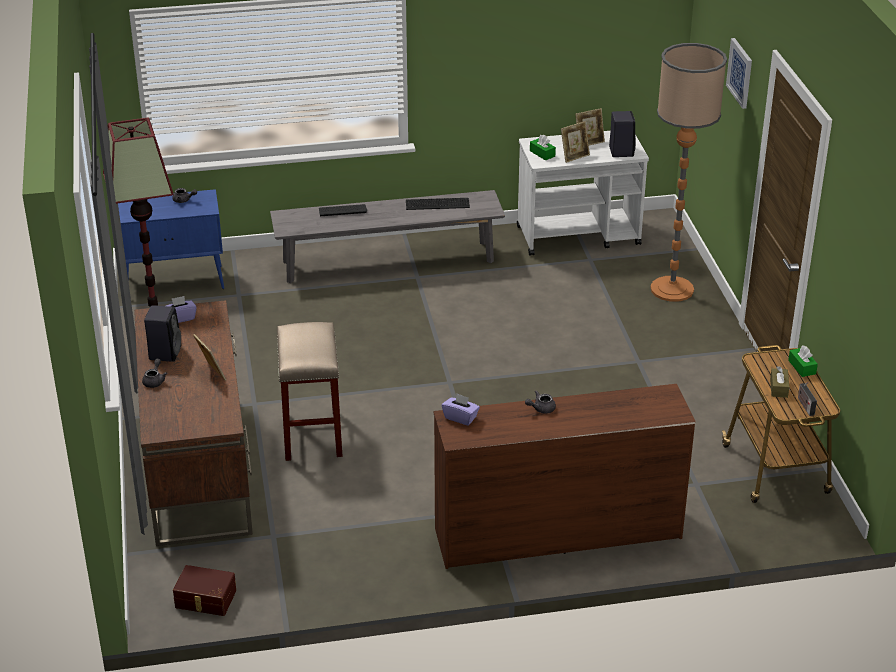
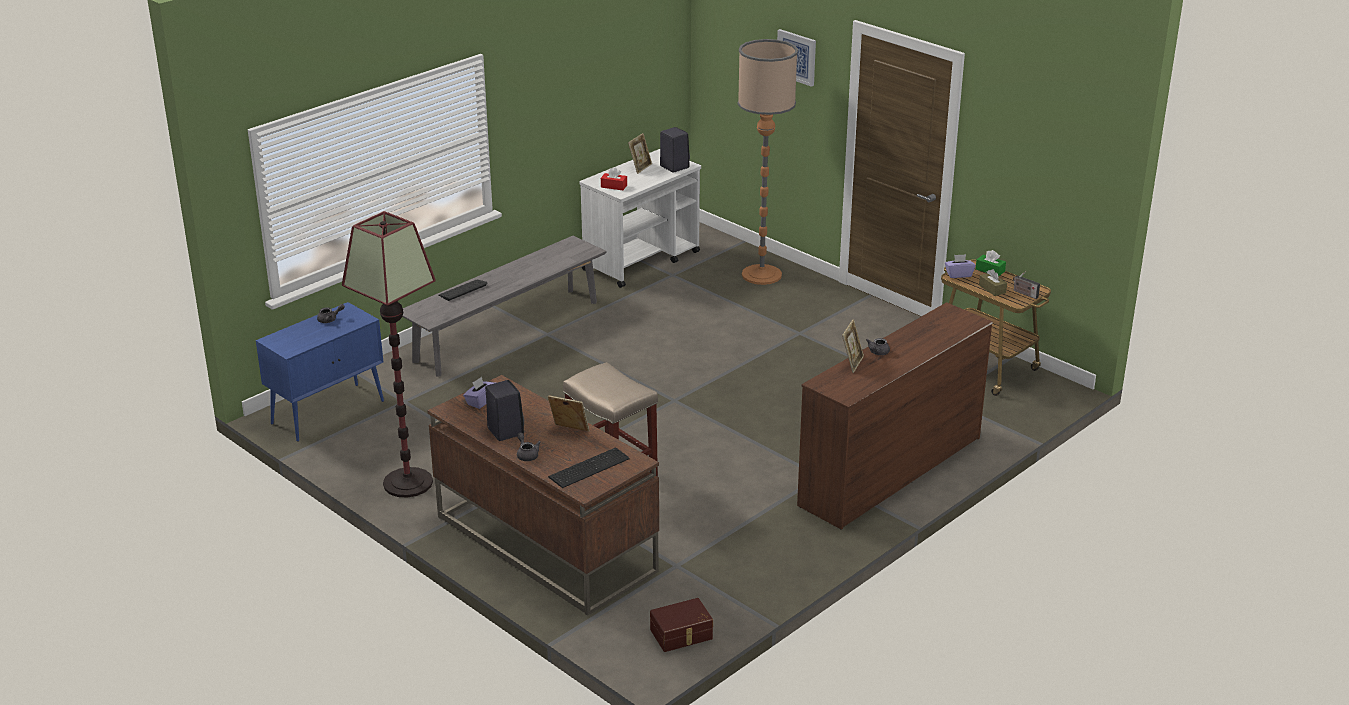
camera: 35 degrees left, 5 degrees down
(436, 203) = (537, 260): keyboard -> keyboard (587, 467)
(460, 417) = (828, 380): purple tissue box -> purple tissue box (958, 274)
(542, 153) = (614, 186): green tissue box -> red tissue box
(574, 156) = (642, 181): picture frame -> picture frame (852, 363)

